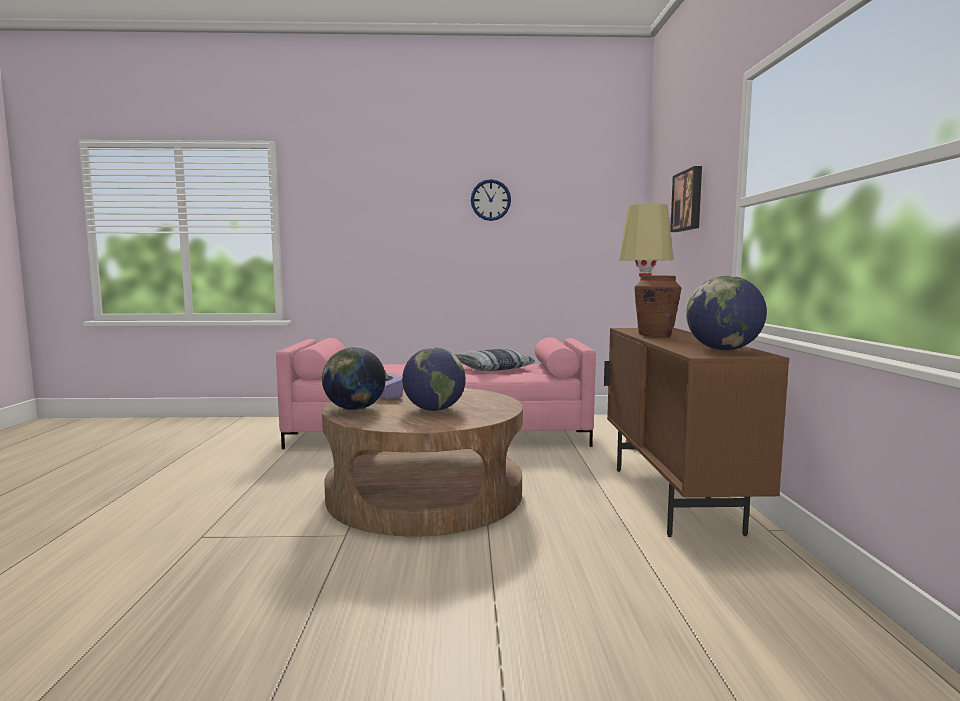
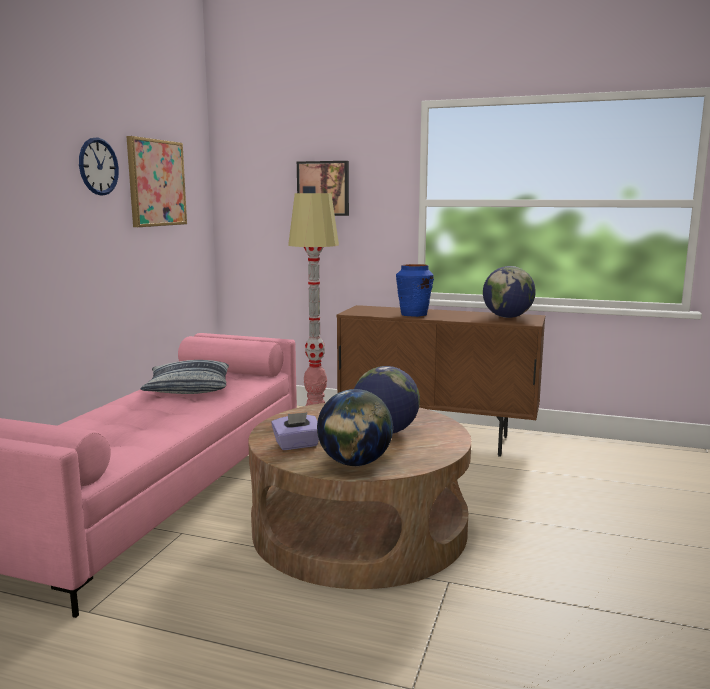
camera: 70 degrees left, 5 degrees up
(558, 210) = (156, 183): none -> picture
(655, 335) = (413, 315): brown vase -> blue vase

